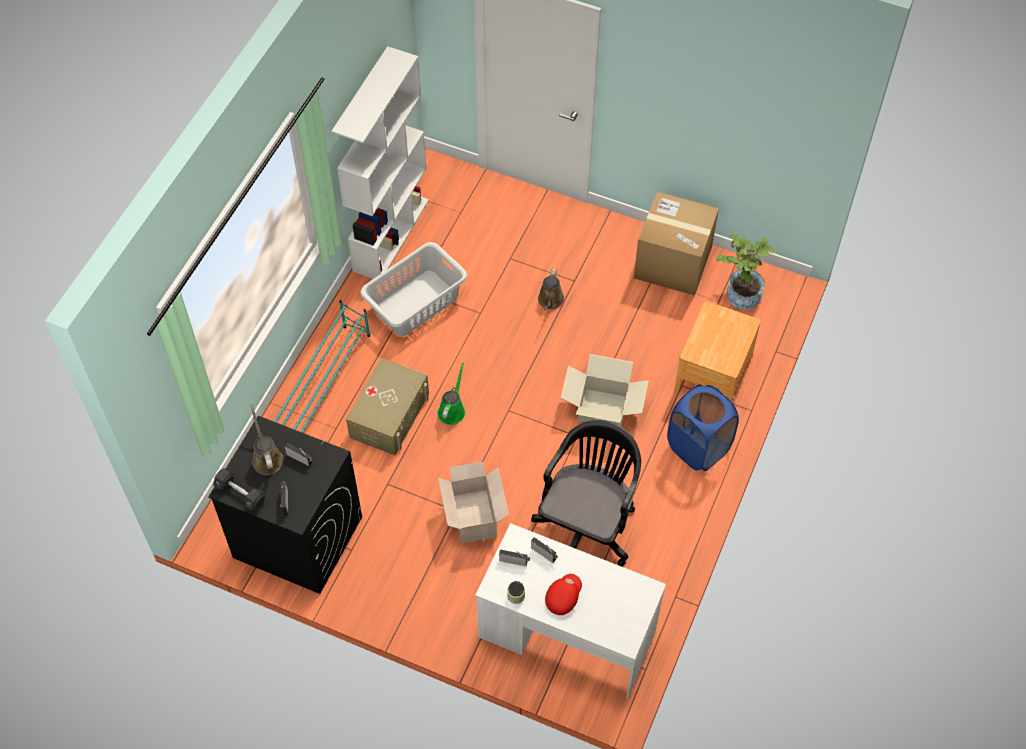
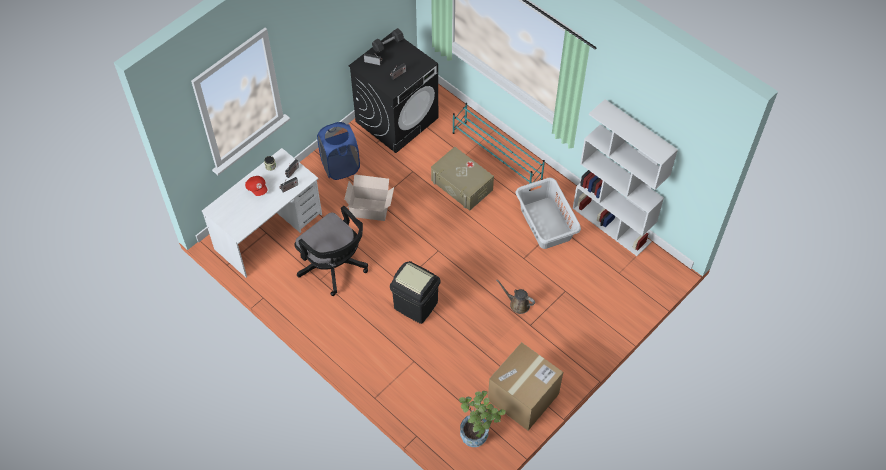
camera: 110 degrees right, 0 degrees up
(266, 458) = (406, 60): brown watering can -> none
(452, 410) = (451, 220): green watering can -> none
(602, 409) = (415, 305): cardboard box -> black trash can
(698, 447) = (360, 352): blue laundry basket -> blue laundry basket (340, 166)
(713, 373) = (415, 385): brown nightstand -> none

